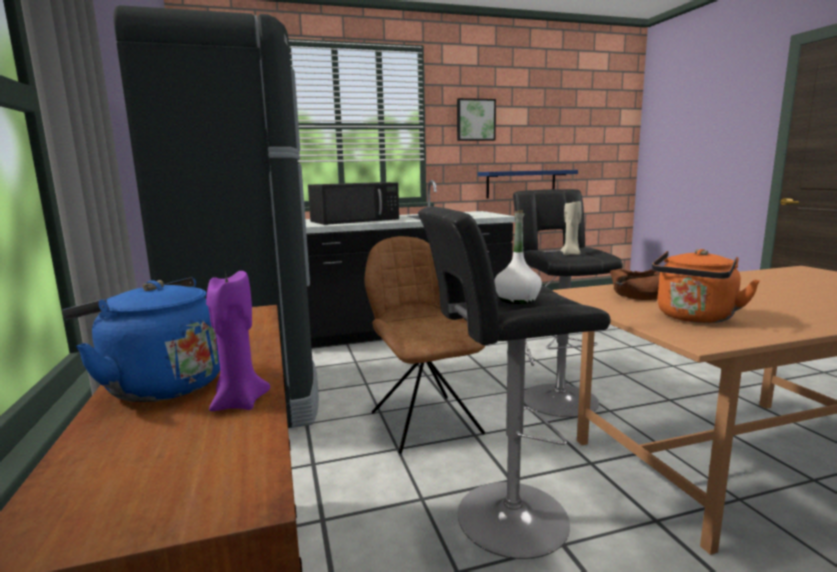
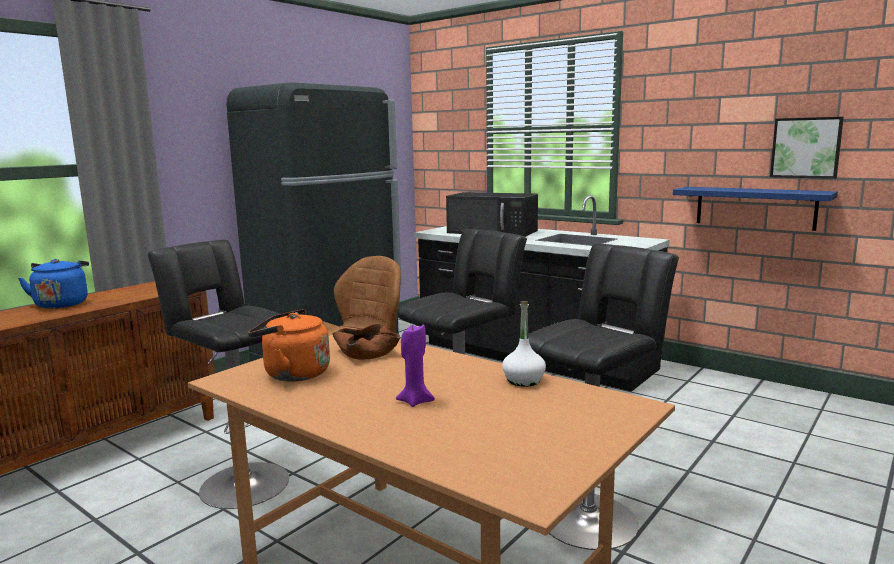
camera: 55 degrees right, 0 degrees up
(239, 403) = (43, 316): purple candle -> purple candle (415, 401)
(475, 120) = (686, 117): picture -> picture (806, 147)
(517, 299) = (228, 317): white bottle -> white bottle (523, 380)
(571, 254) = (449, 305): beige candle -> none
(675, 384) = (592, 516): none -> black stool

